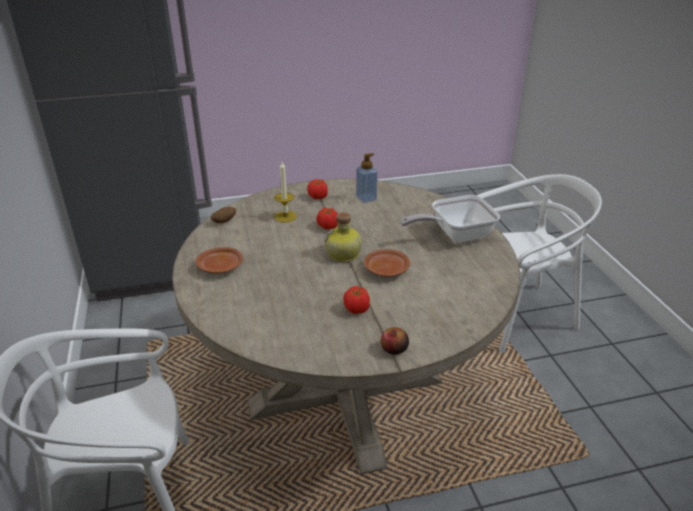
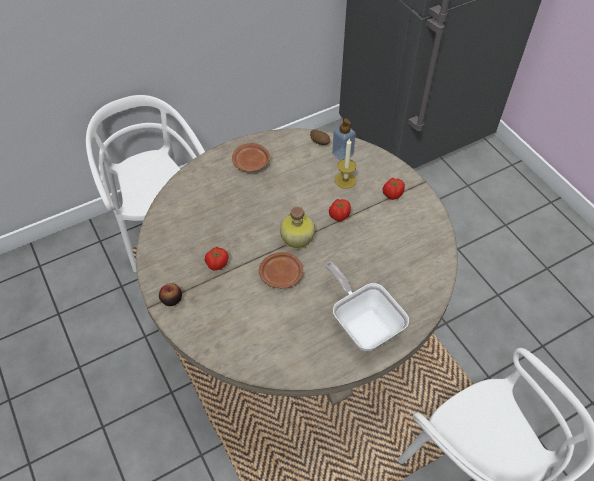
camera: 75 degrees right, 20 degrees up
(366, 198) = (408, 233): soap dispenser -> soap dispenser (342, 154)

